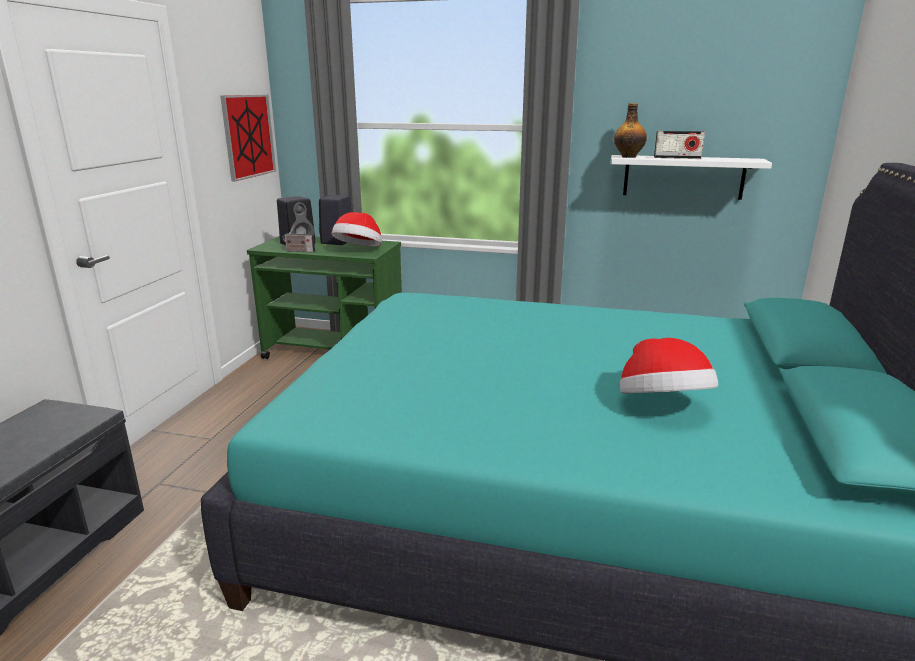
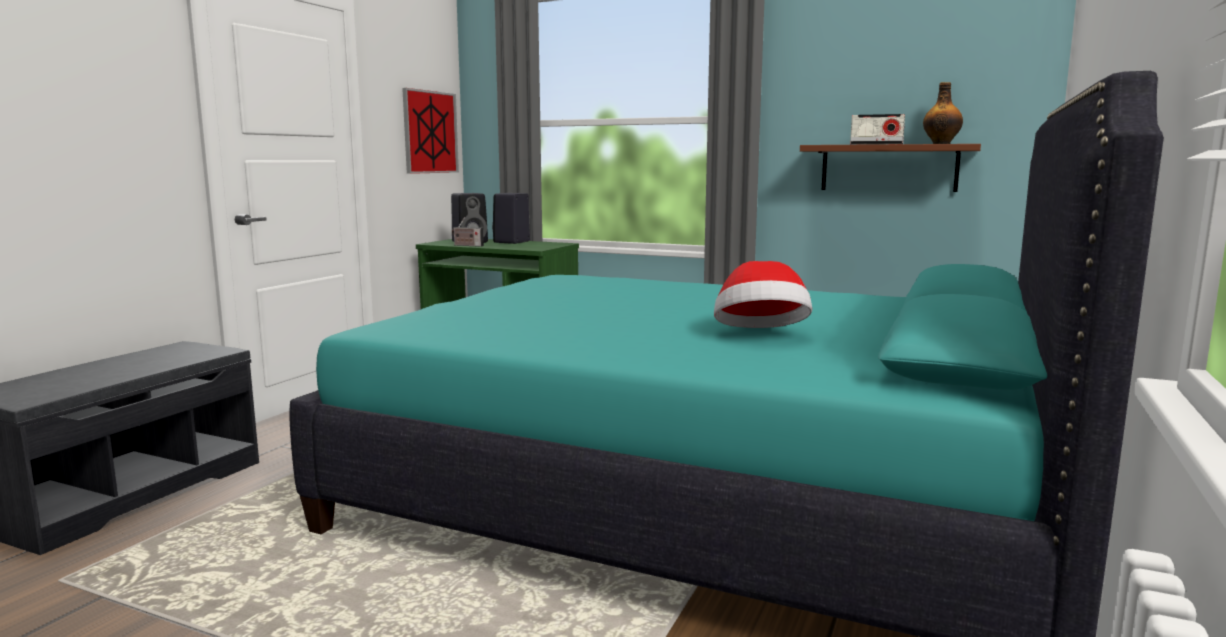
camera: 10 degrees right, 10 degrees down
(359, 250) = (529, 246): hat -> none
(628, 156) = (822, 144): bottle -> bottle (941, 143)
(683, 177) = (888, 168): white shelf -> brown shelf

